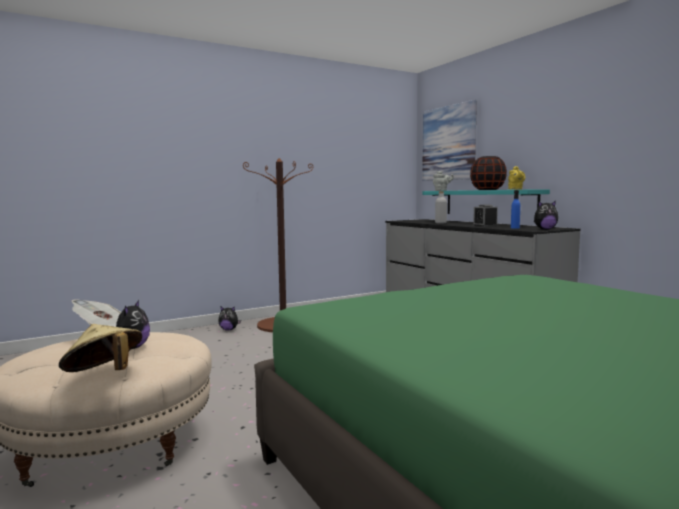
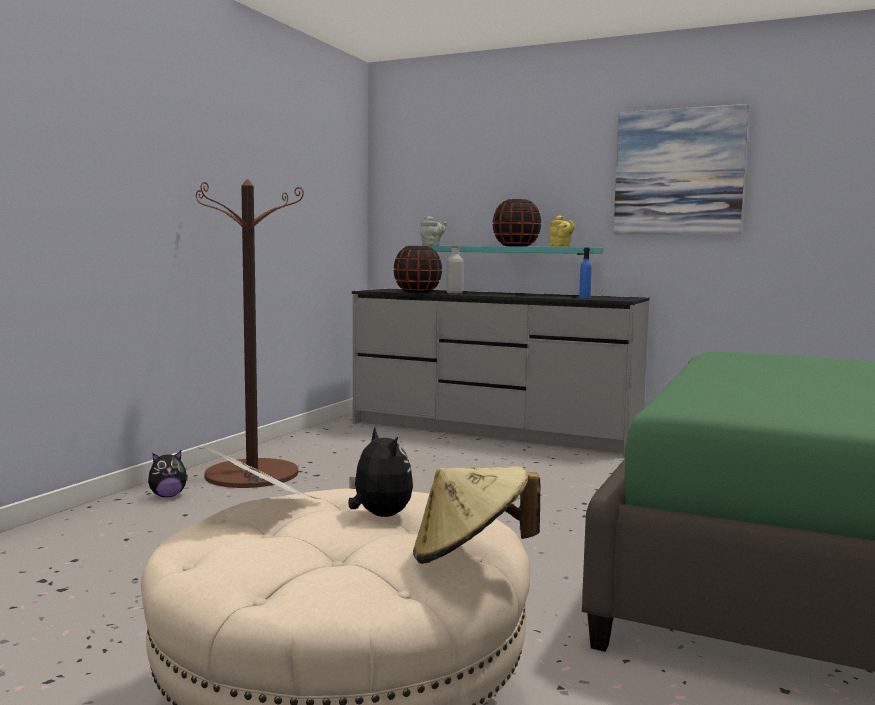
camera: 35 degrees left, 0 degrees up
(420, 222) = (417, 292): none -> black vase
(448, 143) = (433, 176): picture -> picture (678, 172)
(485, 226) = (535, 296): alarm clock -> none
(545, 229) = (626, 299): plush toy -> none

